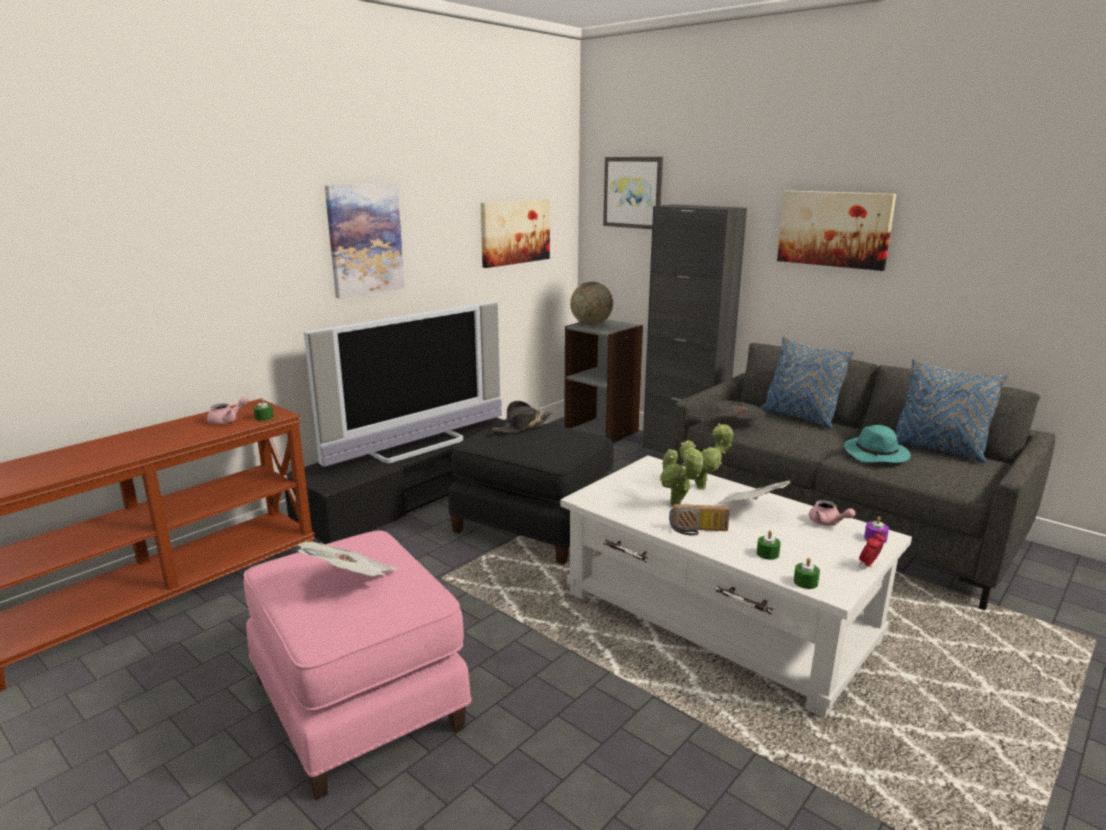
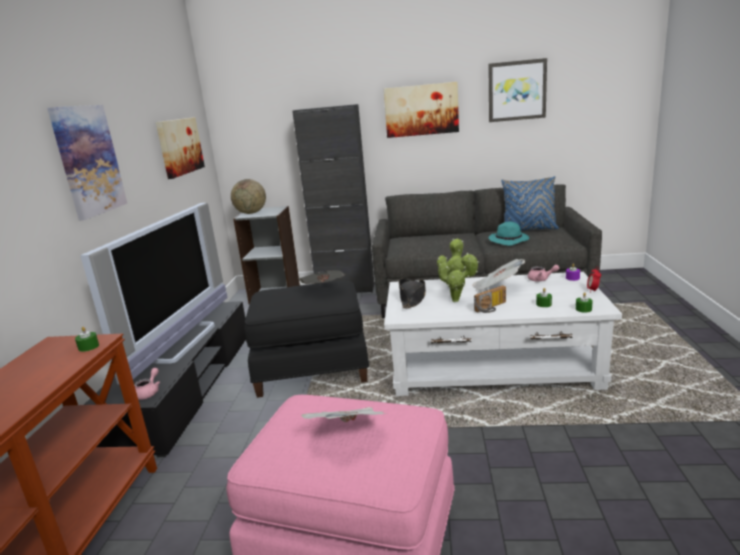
camera: 35 degrees left, 0 degrees up
(227, 420) = (50, 363): pink teapot -> pink teapot (149, 392)
(522, 426) = (284, 292): black hat -> black hat (412, 298)
(633, 192) = (259, 105): picture -> picture (517, 90)
(738, 424) = (416, 248): newspaper -> newspaper (323, 290)
(799, 417) = (440, 235): blue pillow -> none

